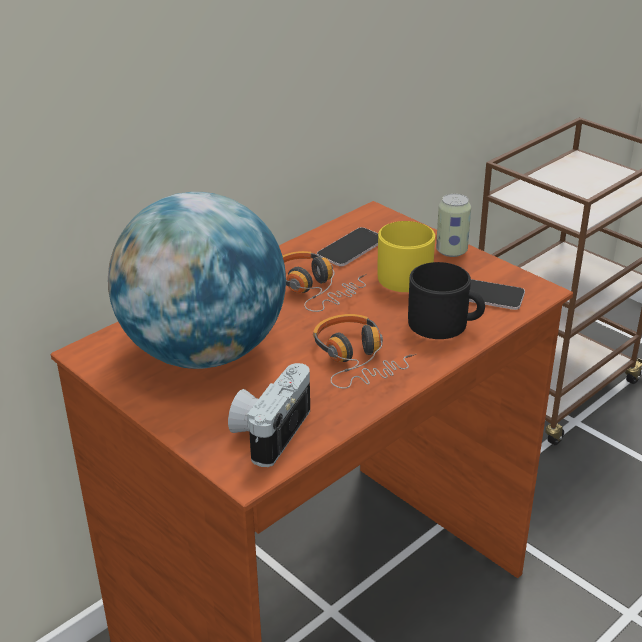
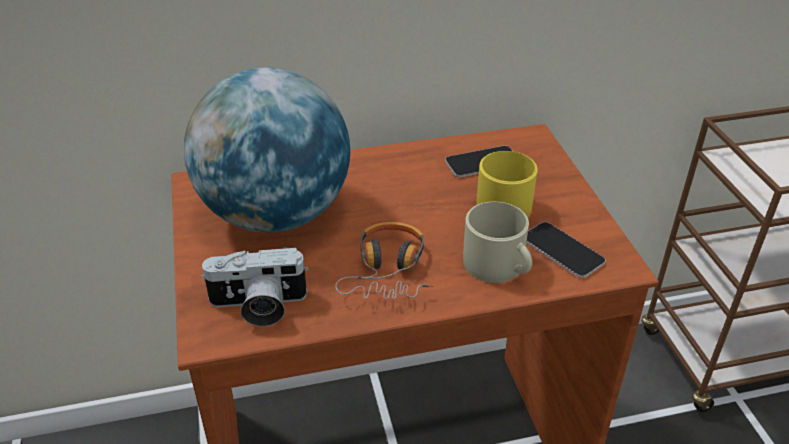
camera: 30 degrees right, 5 degrees up
(269, 431) = (258, 306): camera -> camera turned 150 degrees counterclockwise
(314, 289) = (414, 190): headphones -> none
(445, 324) = (498, 266): black mug -> beige mug
(451, 251) = (571, 196): can -> none

